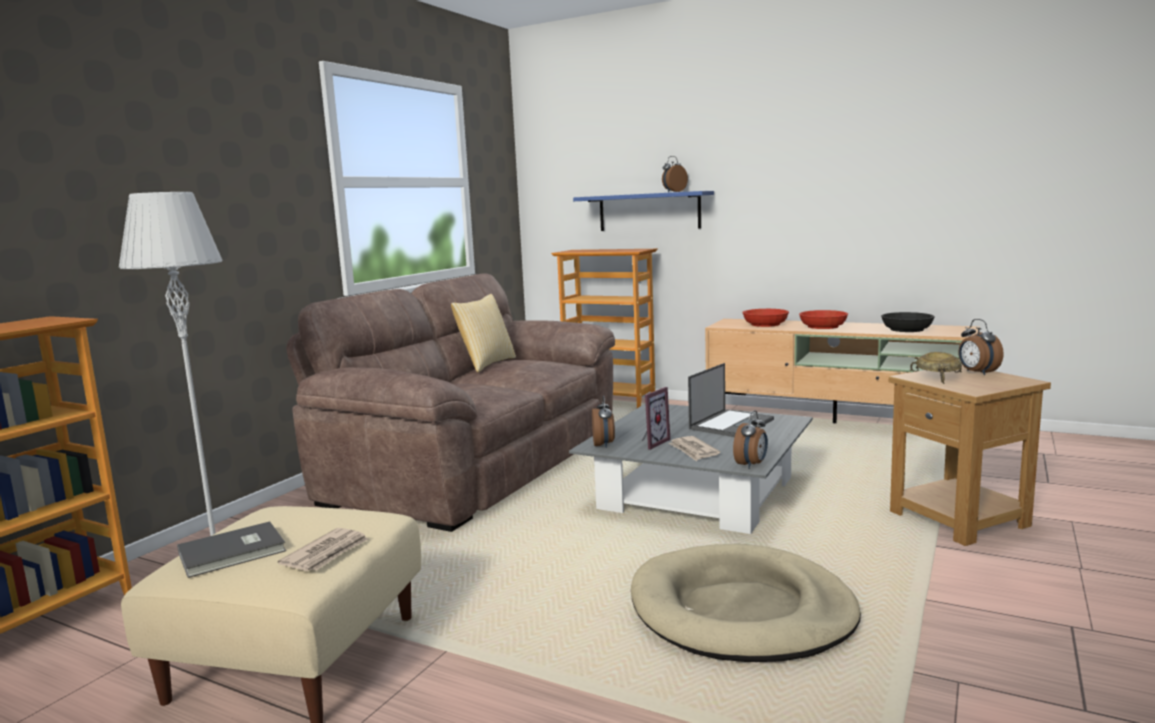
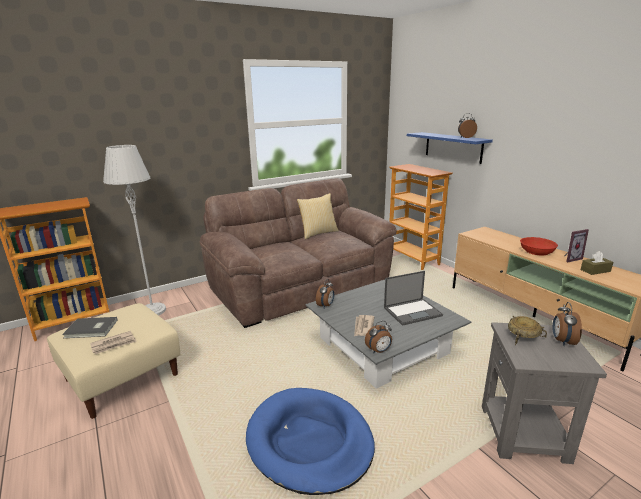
camera: 30 degrees right, 10 degrees up
(651, 443) = (350, 312): picture frame -> picture frame (569, 258)
(741, 611) = (309, 442): beige dog bed -> blue dog bed
(765, 324) = (501, 239): red bowl -> none
(906, 329) = (595, 270): black bowl -> brown tissue box
(960, 519) = (524, 434): brown side table -> grey side table

